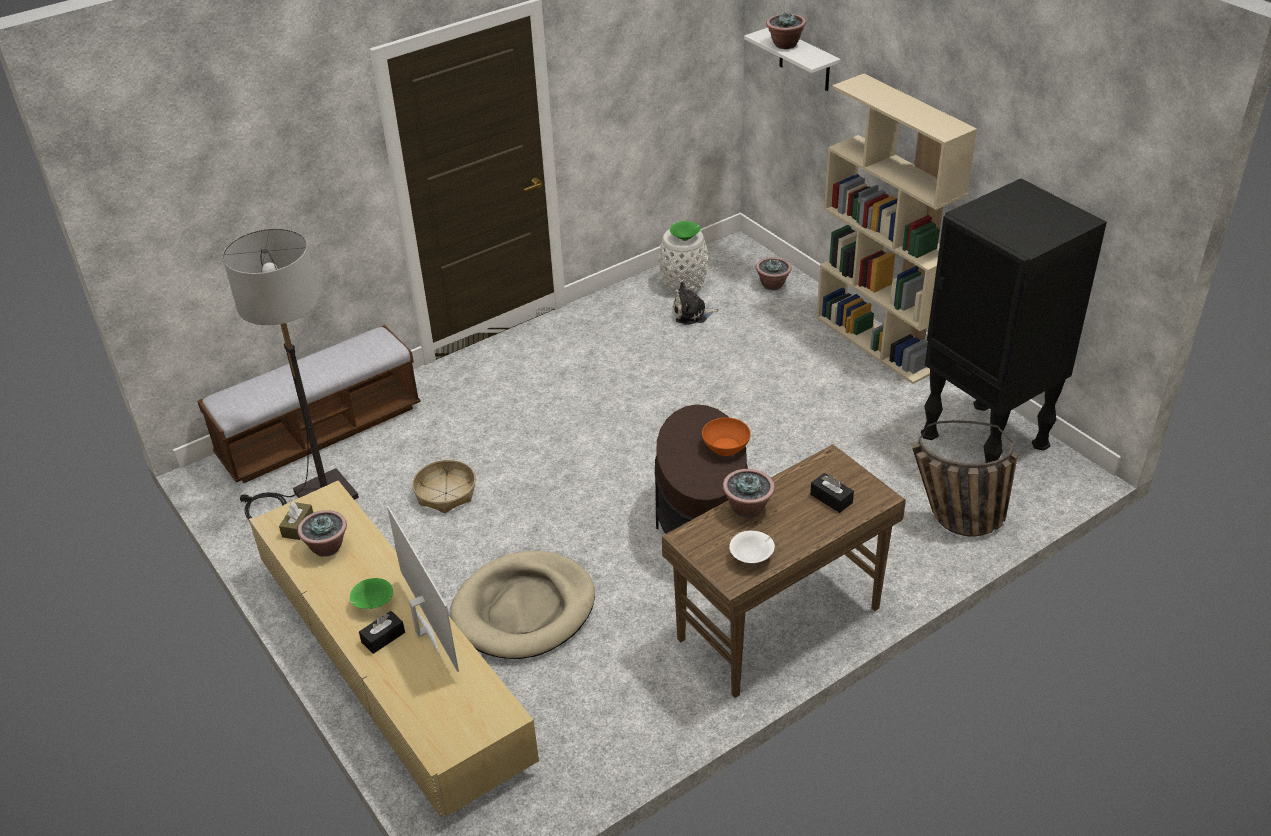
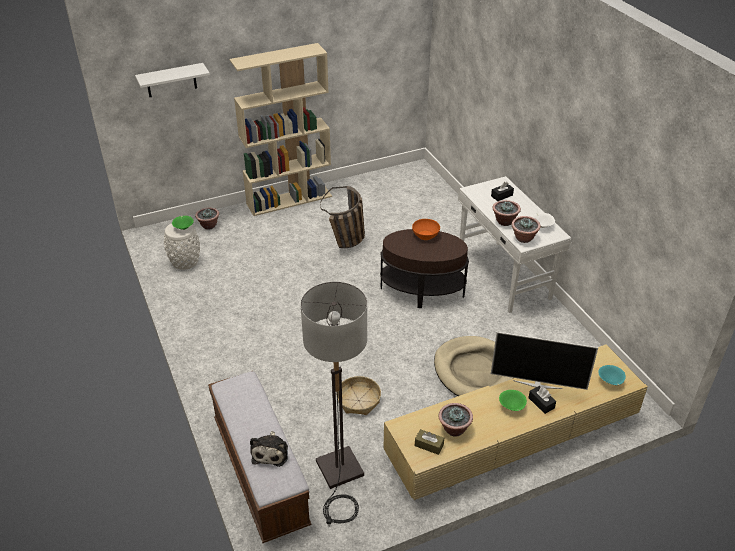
camera: 80 degrees left, 0 degrees up
(424, 631) = (537, 384): television -> television turned 150 degrees counterclockwise
(439, 725) = (610, 381): none -> turquoise bowl
(692, 314) = (220, 263): plush toy -> plush toy (271, 452)
(778, 625) = (504, 276): brown console table -> white console table
(784, 45) = (168, 75): potted plant -> potted plant (523, 238)
(953, 521) = (442, 208): basket -> basket (347, 243)
(984, 441) = (387, 186): black cabinet -> none

